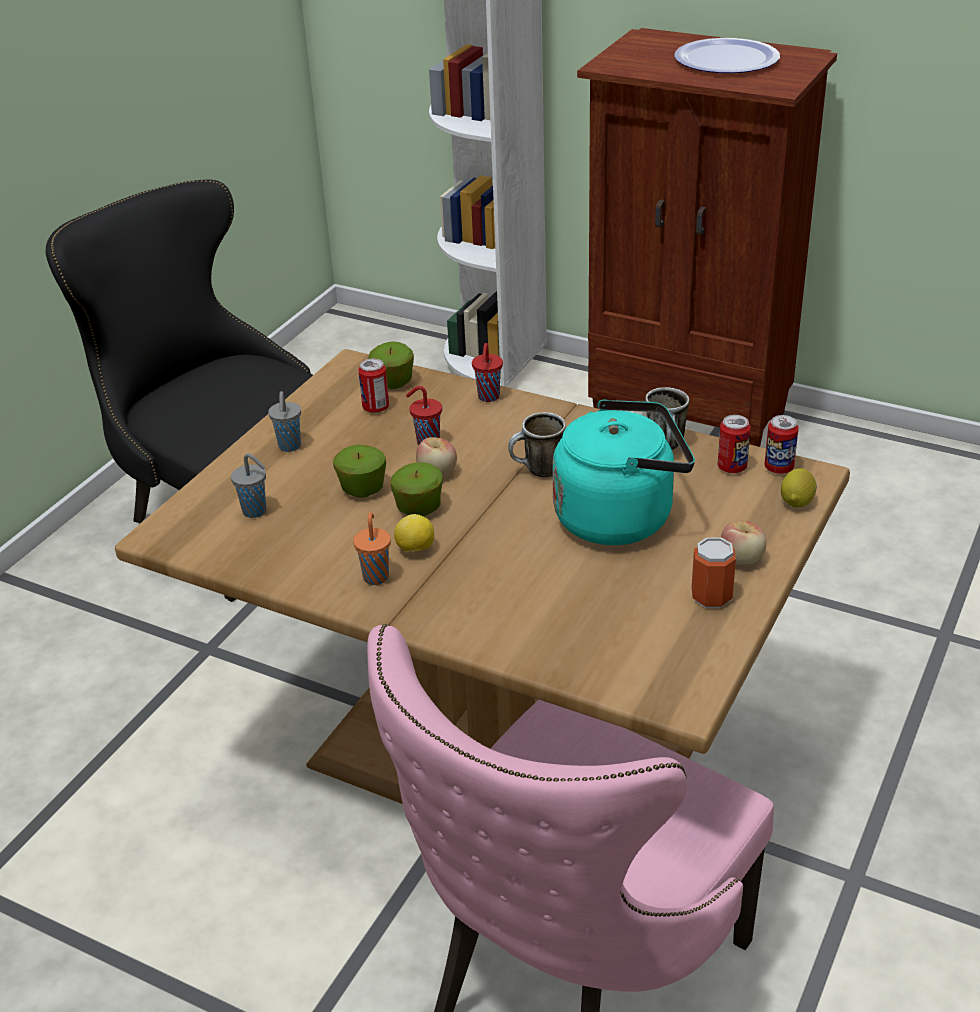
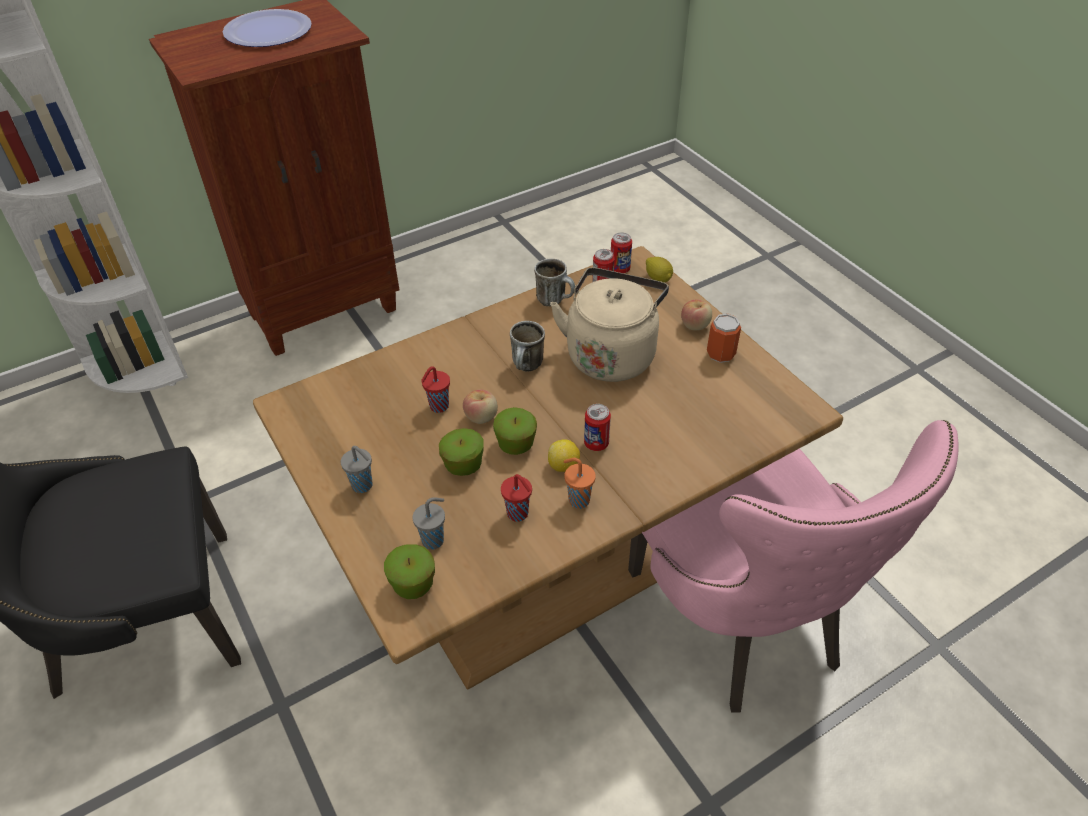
camera: 60 degrees left, 10 degrees up
(376, 408) = (362, 415): can -> can (596, 443)
(393, 383) = (338, 392): apple -> apple (413, 584)
(488, 397) = (413, 352): red cup -> red cup (518, 514)
(620, 516) = (611, 354): turquoise kettle -> beige kettle

